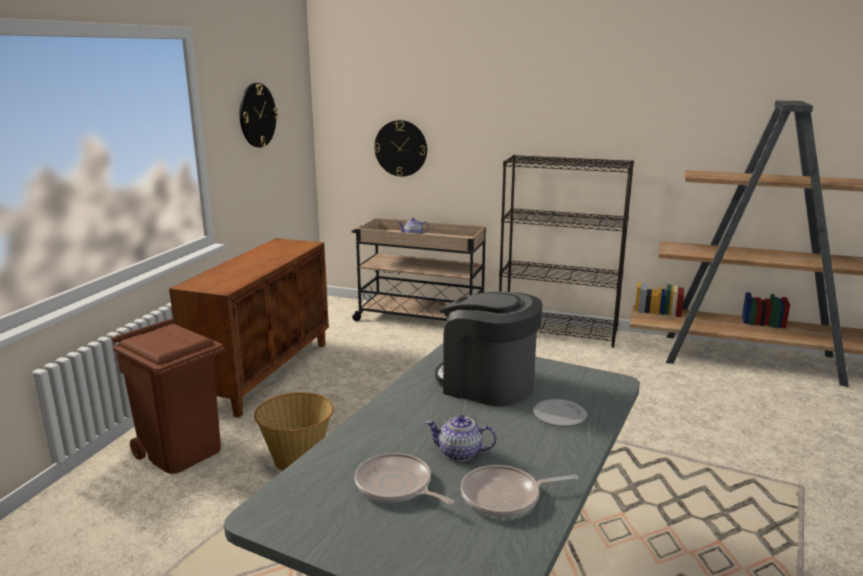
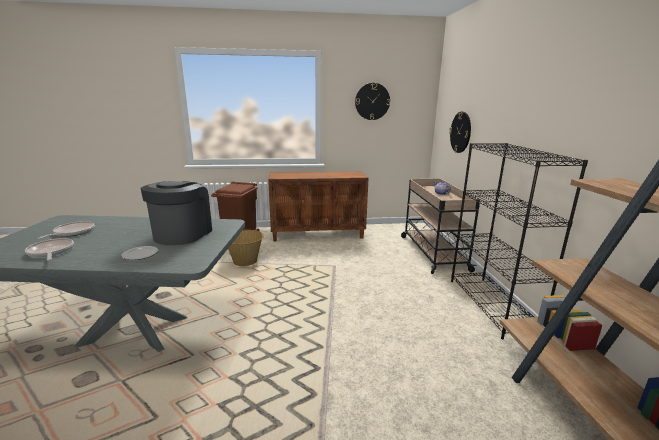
camera: 65 degrees right, 0 degrees up
(460, 453) = (99, 239): teapot -> none

